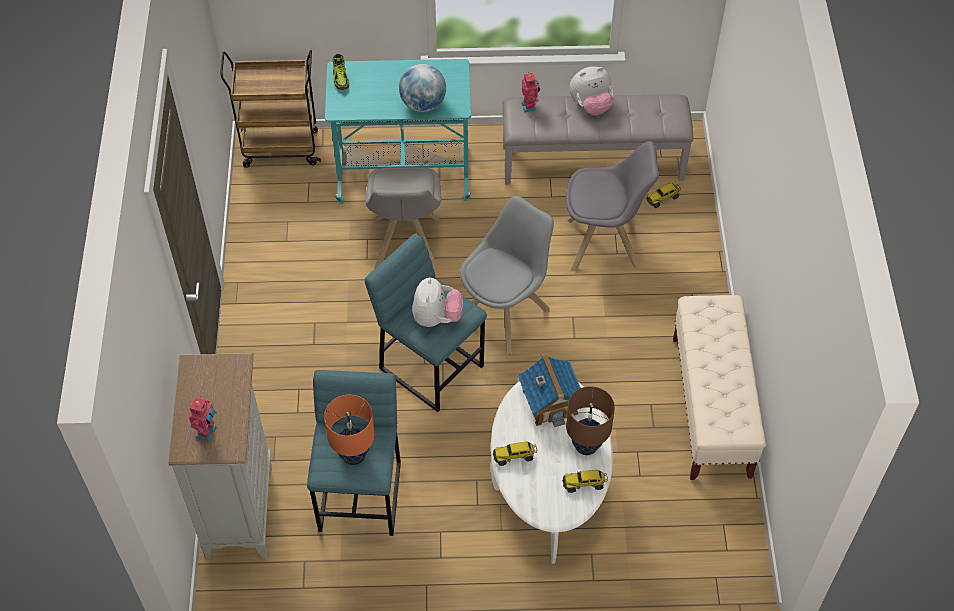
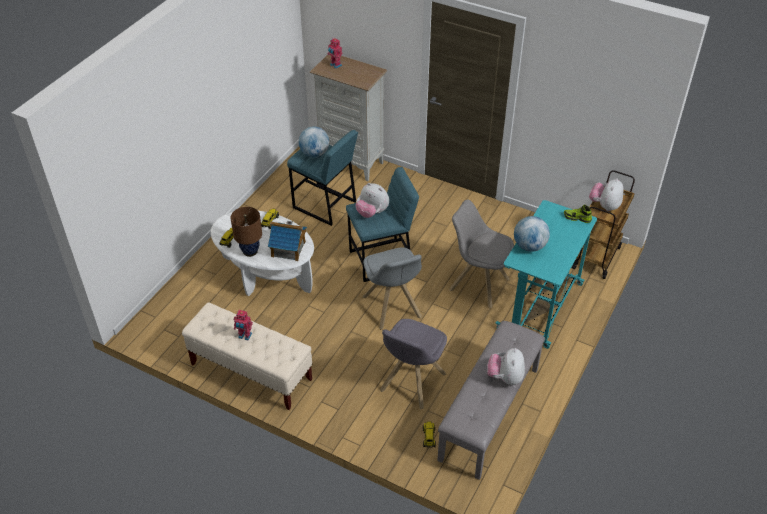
camera: 120 degrees right, 10 degrees down
(270, 86) = (604, 206): none -> plush toy
(353, 454) = (314, 154): orange table lamp -> globe
(529, 106) = (525, 342): toy robot -> toy robot (244, 336)

